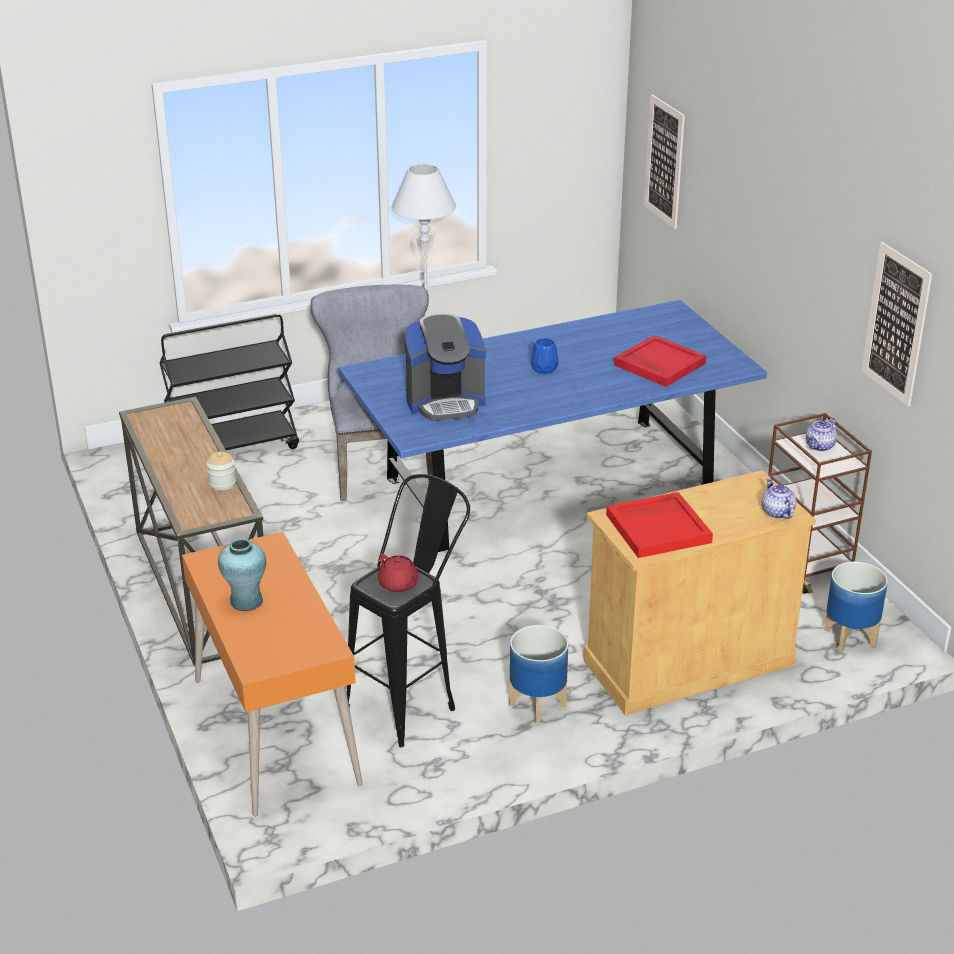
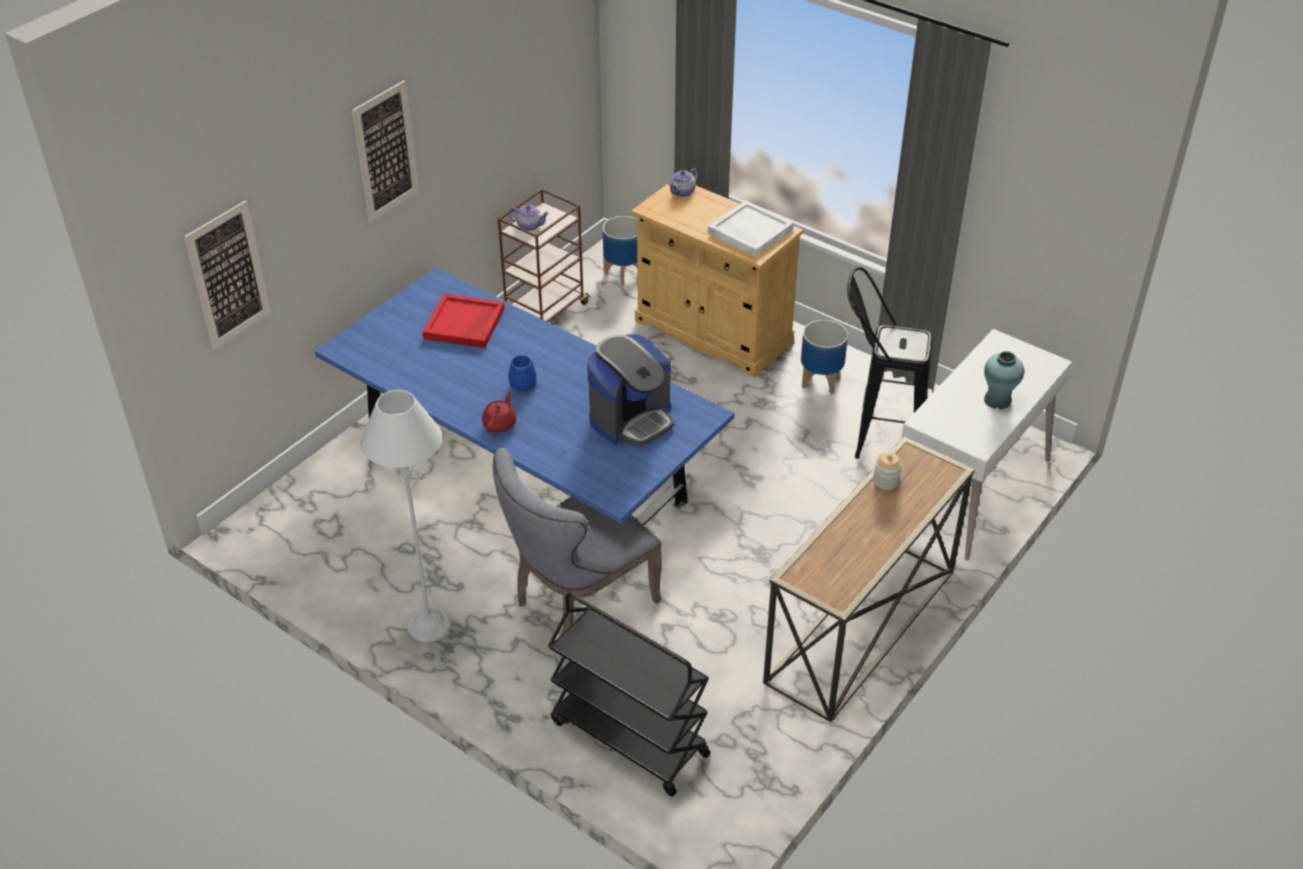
camera: 120 degrees left, 10 degrees up
(274, 731) = (970, 491): orange desk -> white desk
(398, 584) = (903, 341): red teapot -> red teapot (500, 424)
(445, 402) = (631, 419): coffee machine -> coffee machine turned 90 degrees clockwise
(658, 528) = (749, 231): red tray -> white tray
(896, 324) = (525, 91): picture -> picture (386, 151)

